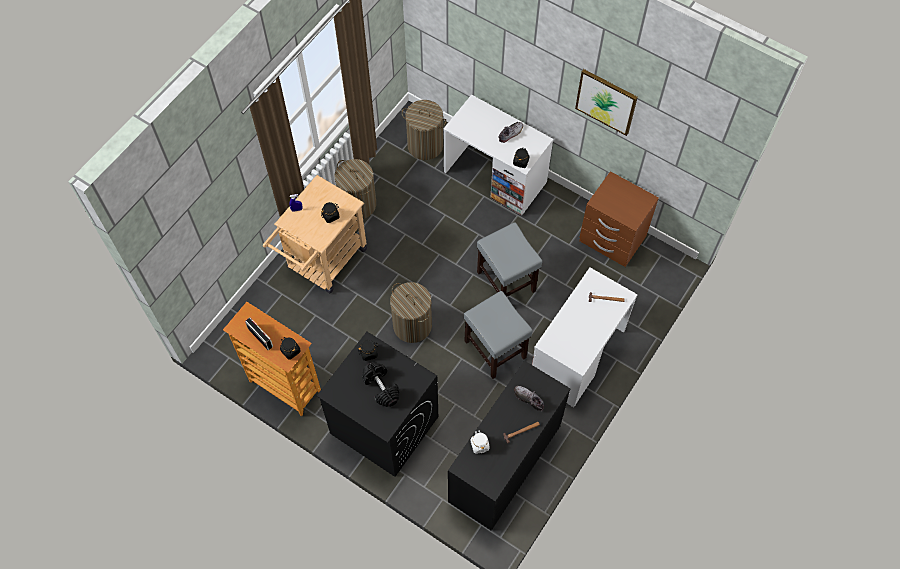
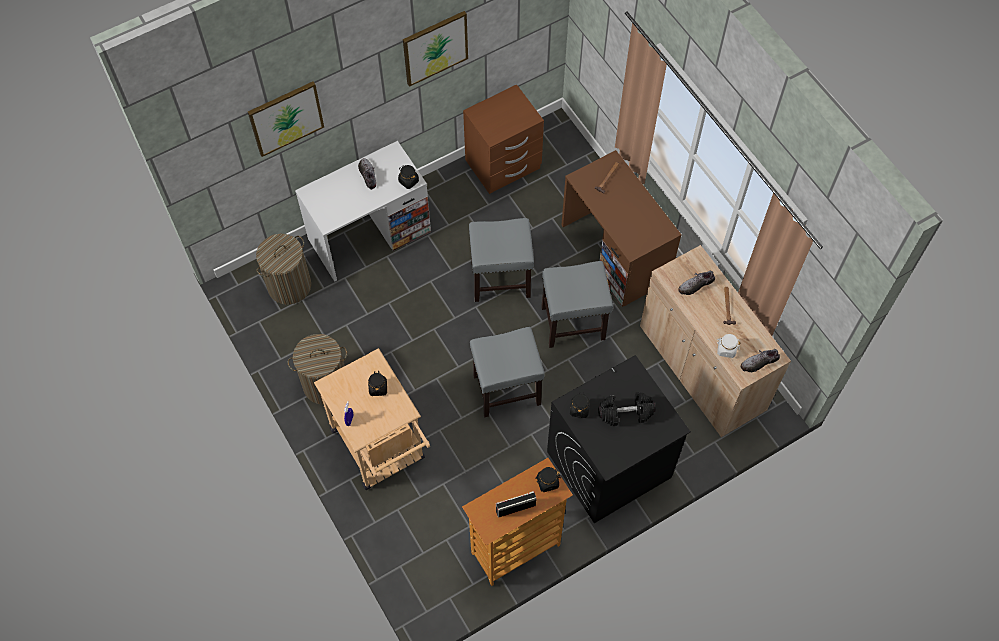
camera: 65 degrees left, 0 degrees up
(412, 325) = (506, 390): laundry basket -> grey stool
(480, 475) = (759, 362): none -> shoe
(484, 37) = (286, 118): none -> picture
(504, 464) = (701, 368): black cabinet -> beige cabinet
(577, 355) = (615, 252): white desk -> brown desk

